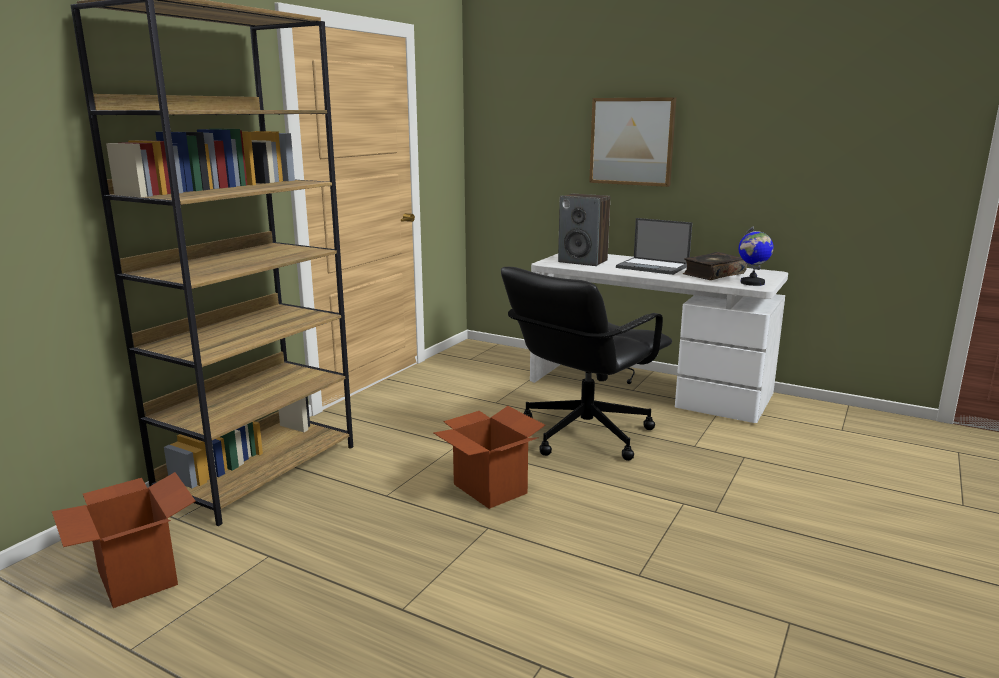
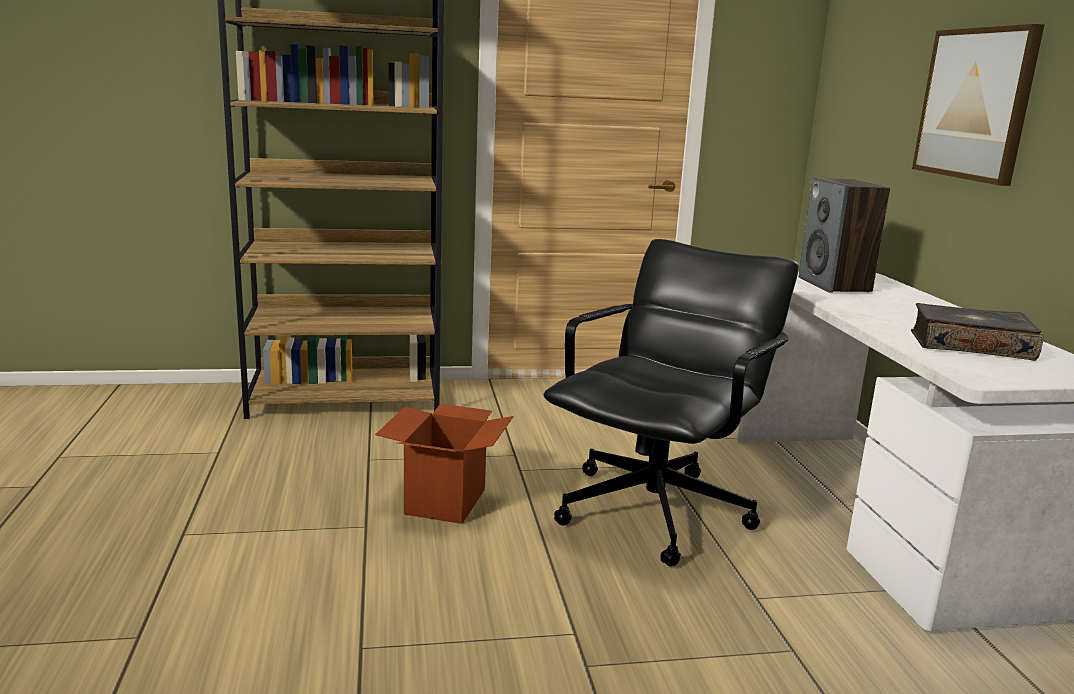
camera: 50 degrees right, 0 degrees up
(137, 577) = (148, 422): cardboard box -> none
(583, 434) = (656, 511): black office chair -> black office chair turned 120 degrees clockwise
(653, 267) = (911, 314): laptop -> none
(752, 283) = (988, 372): globe -> none

